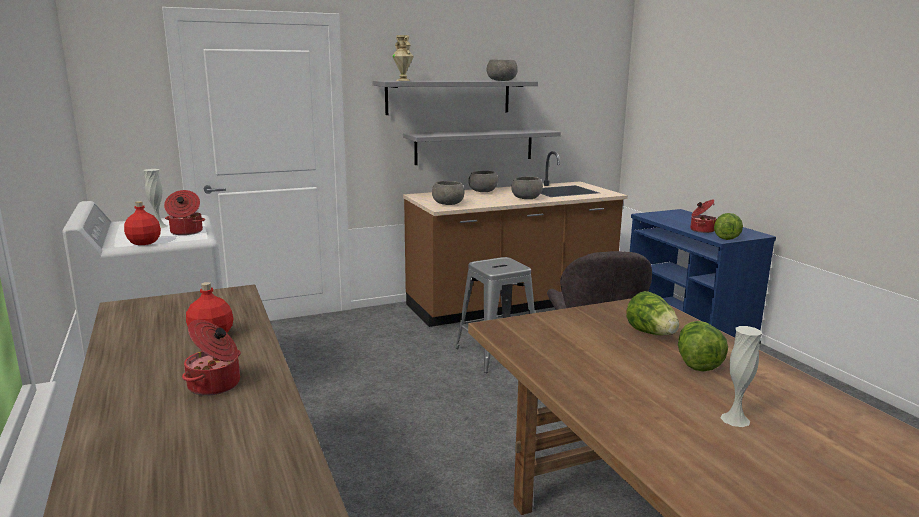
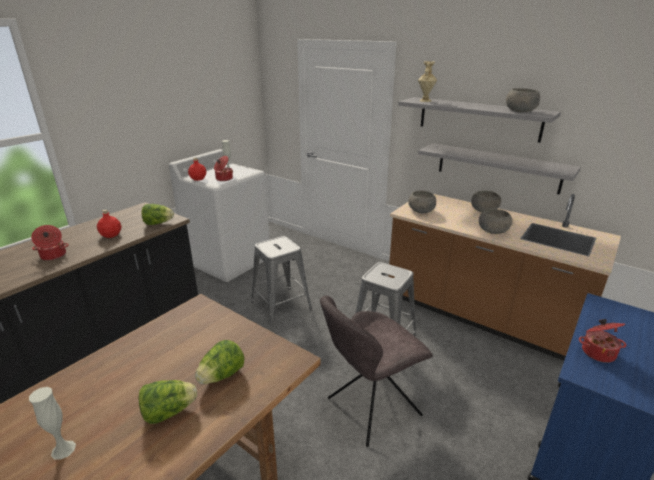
camera: 60 degrees right, 10 degrees up
(358, 391) = (281, 306): none -> grey stool
(726, 237) = (596, 377): lettuce -> lettuce (158, 223)

